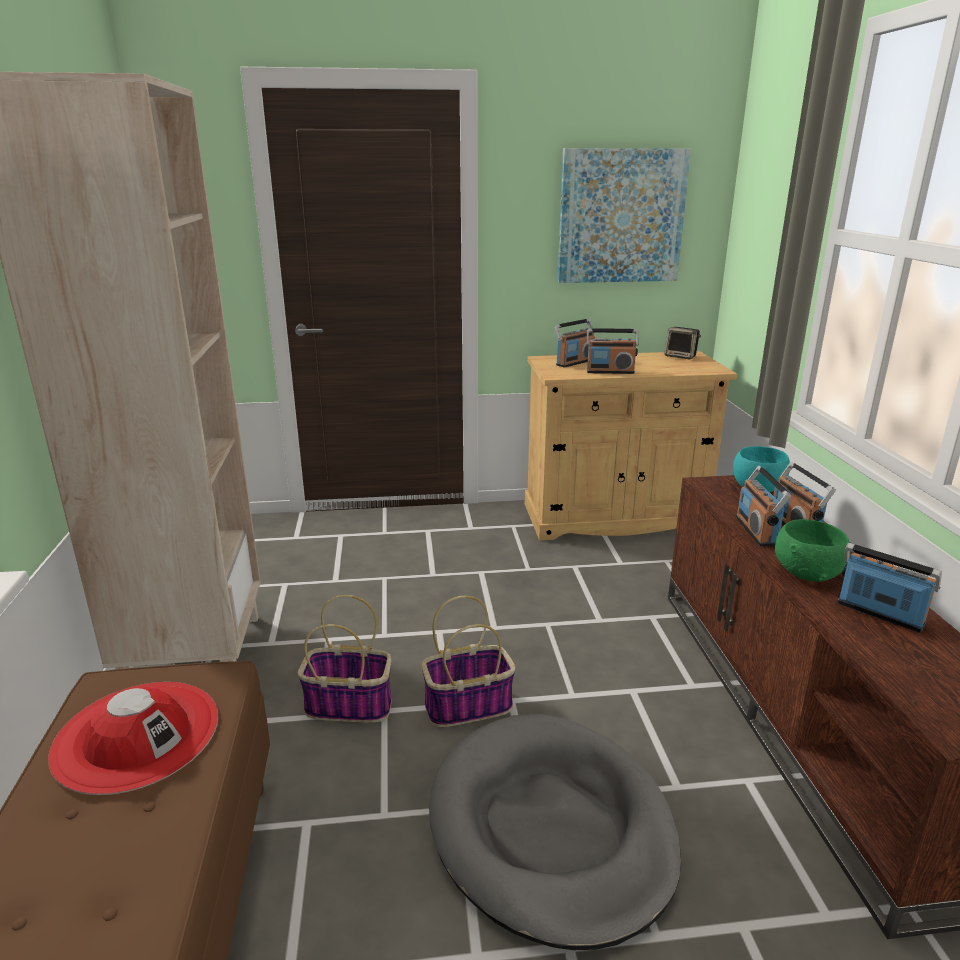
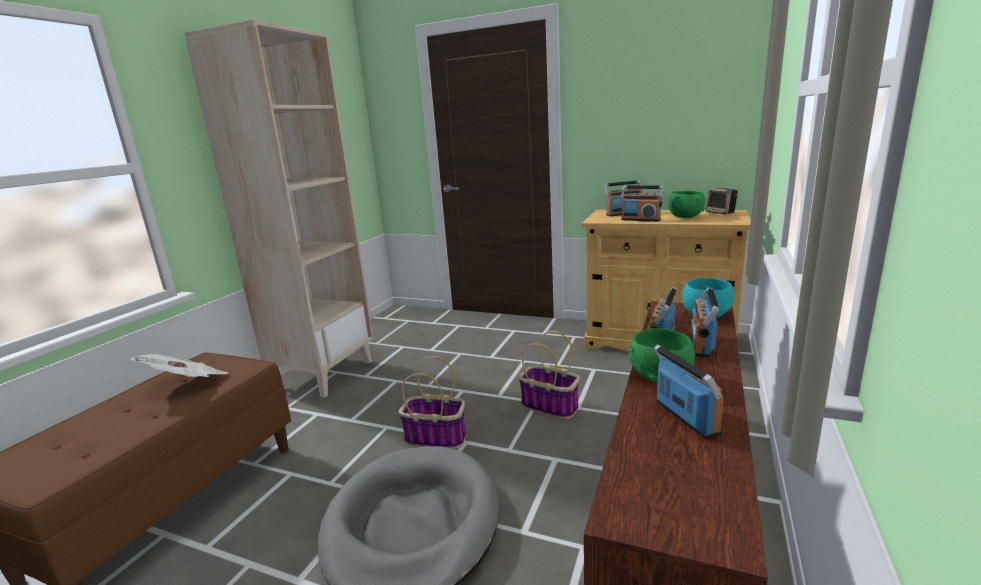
camera: 30 degrees right, 5 degrees down
(137, 735) = (187, 383): red hat -> newspaper
(350, 705) = (372, 419): basket -> basket (550, 406)
(621, 216) = (672, 100): picture -> none
(652, 365) = (684, 217): none -> green bowl

